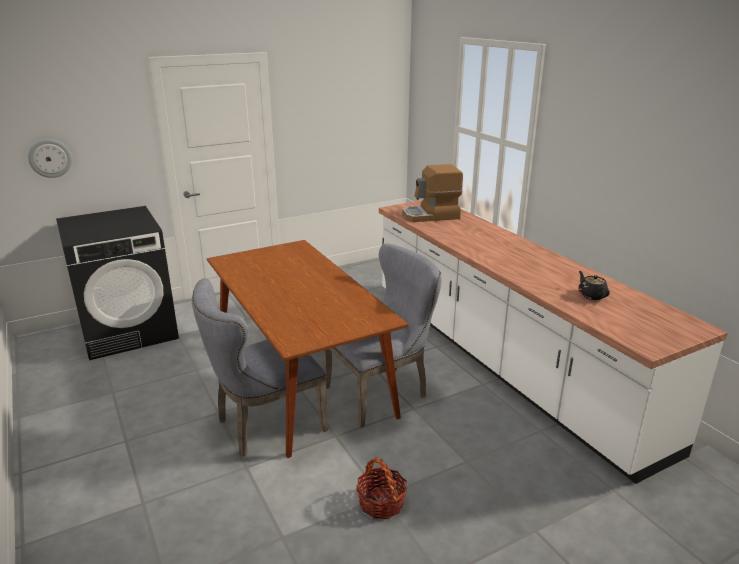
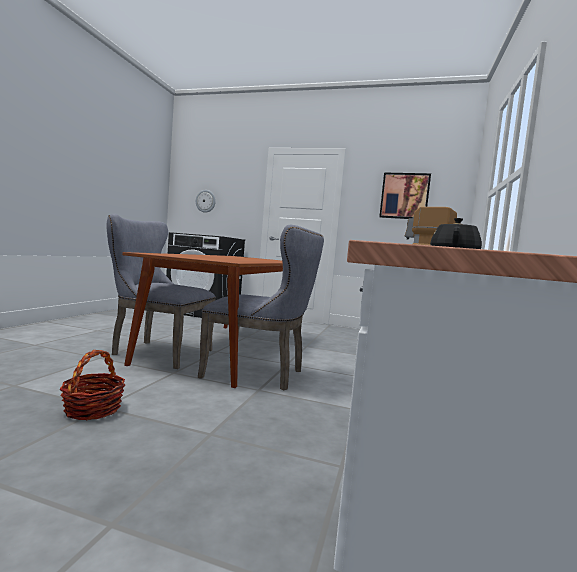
camera: 45 degrees right, 20 degrees down
(344, 109) = (404, 196): none -> picture

